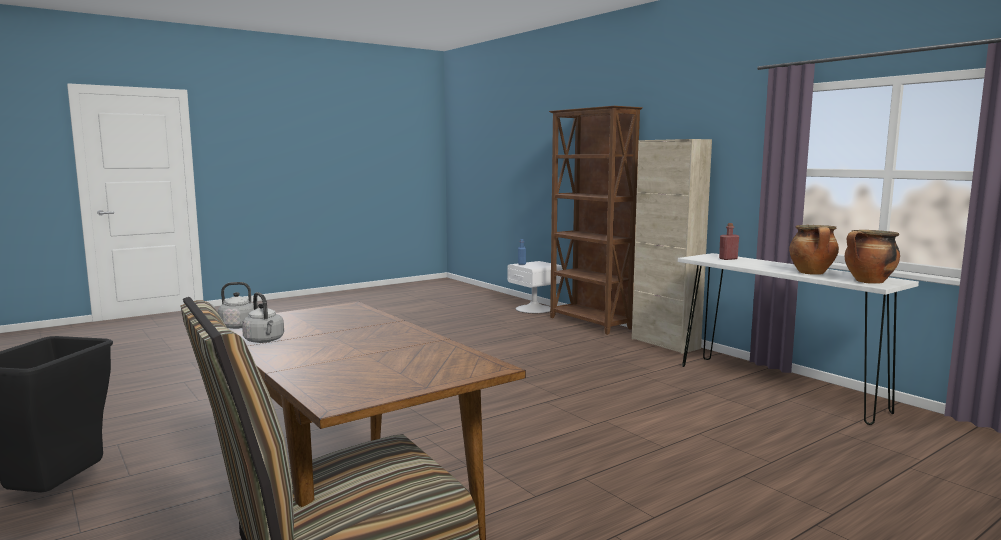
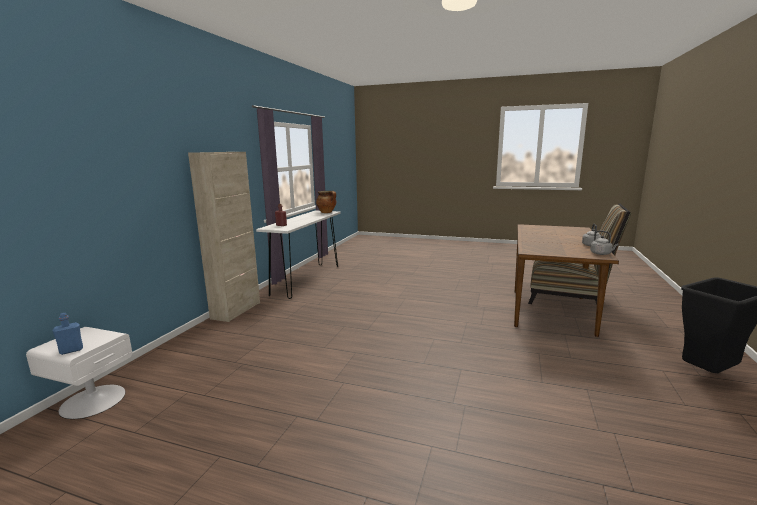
camera: 125 degrees left, 5 degrees up
(589, 323) = (175, 348): brown bookcase -> none
(812, 273) = (314, 216): cooking pot -> none

